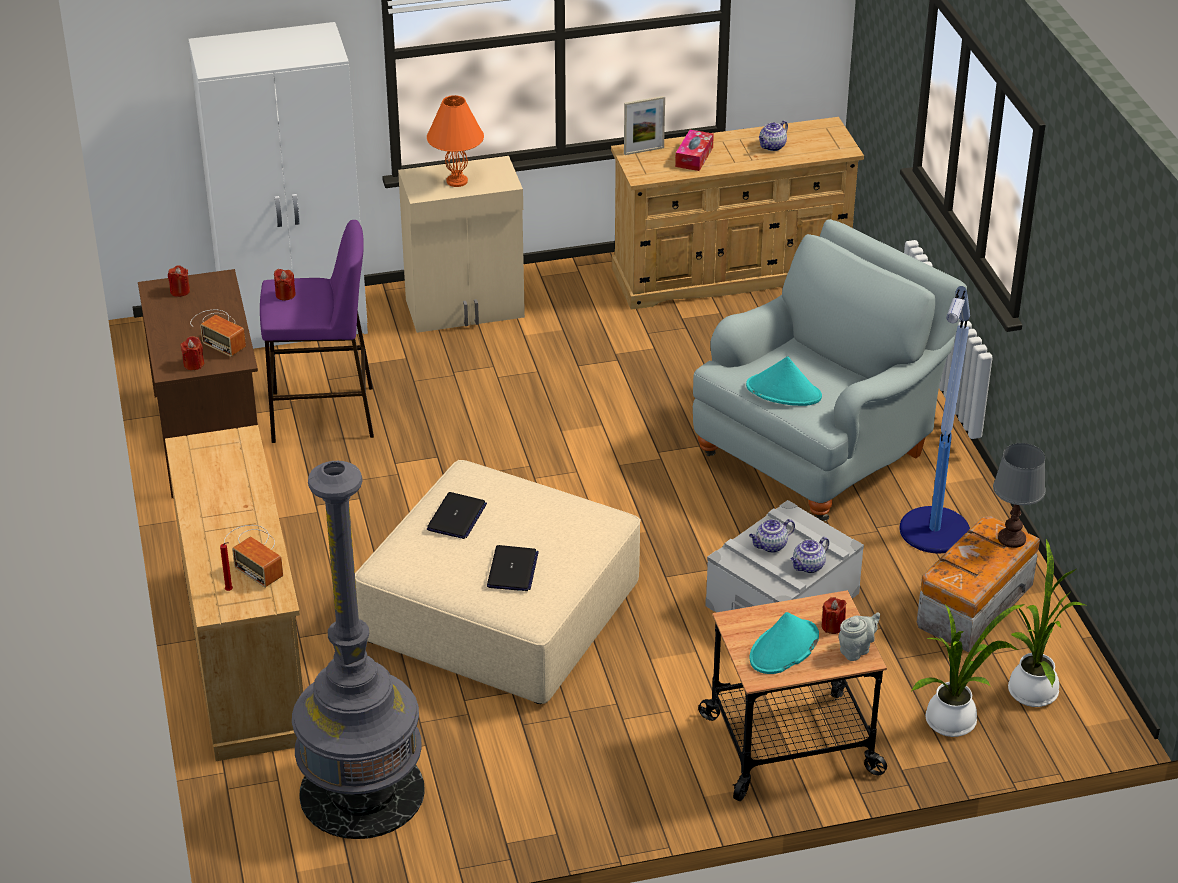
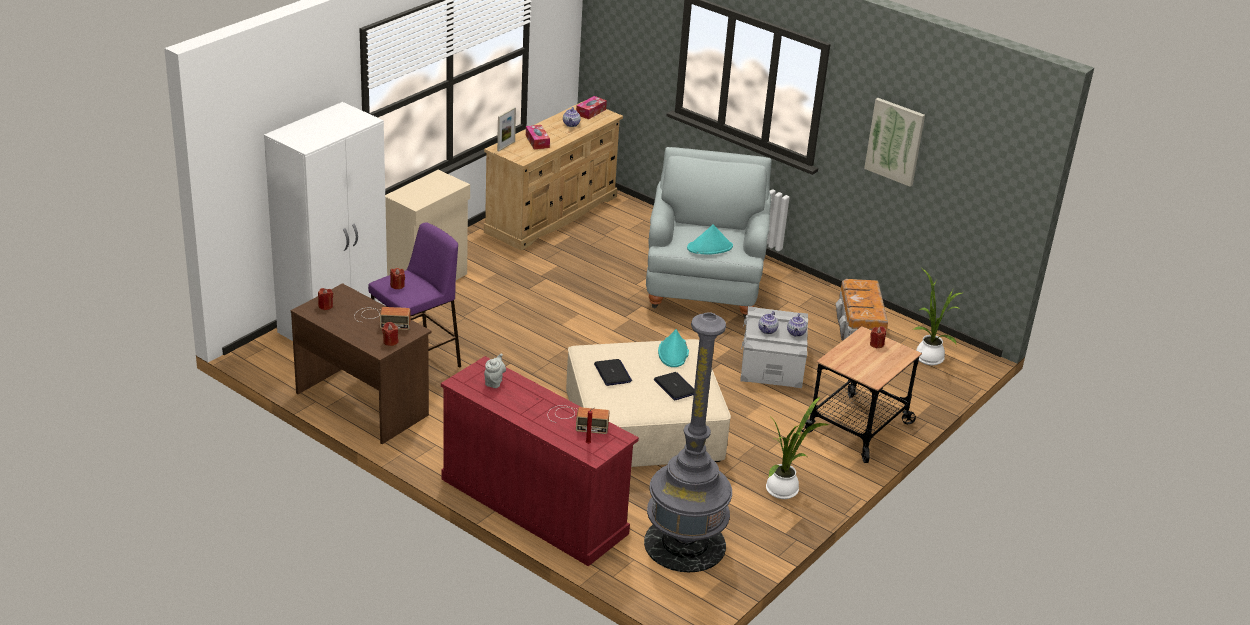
camera: 40 degrees left, 5 degrees down
(244, 653) = (532, 505): beige dresser -> red dresser
(457, 181) = (427, 191): orange table lamp -> none
(784, 648) = (868, 363): turquoise hat -> turquoise hat (673, 352)
(824, 136) = (591, 112): none -> tissue box
(856, 650) = (900, 350): grey teapot -> grey teapot (494, 381)
(934, 532) = (802, 304): floor lamp -> none
(955, 722) = (913, 385): potted plant -> potted plant (784, 489)
(1011, 538) = (868, 285): grey table lamp -> none
(1087, 317) = (895, 141): none -> picture

